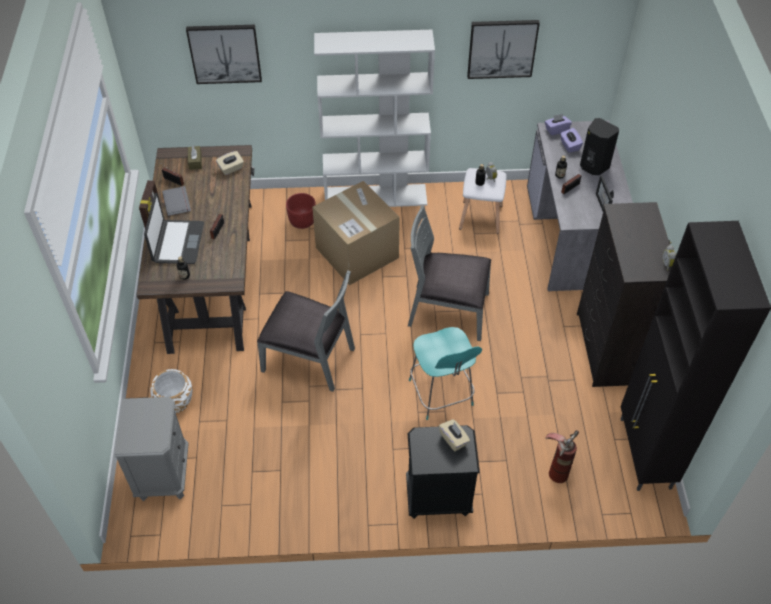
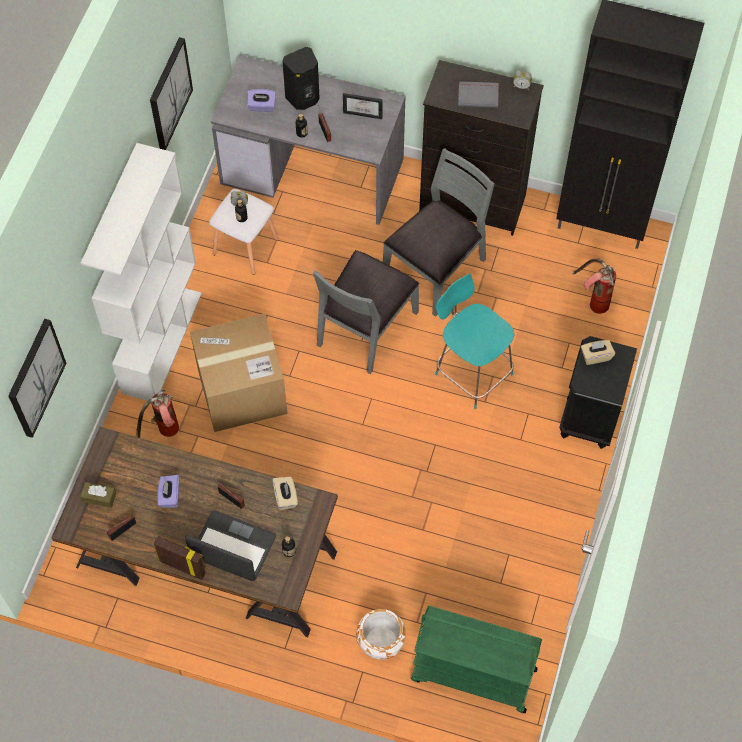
camera: 70 degrees left, 10 degrees up
(163, 474) = (472, 675): grey nightstand -> green cart
(178, 201) = (162, 533): grey book -> grey book (478, 94)
(231, 168) = (132, 459): beige tissue box -> beige tissue box (285, 497)
(302, 221) = (163, 434): red planter -> fire extinguisher
(309, 358) = (375, 485): grey chair -> grey chair (436, 268)
(441, 394) = (472, 372): turquoise chair -> turquoise chair turned 135 degrees counterclockwise
(556, 130) = (231, 108): purple tissue box -> purple tissue box (170, 496)

